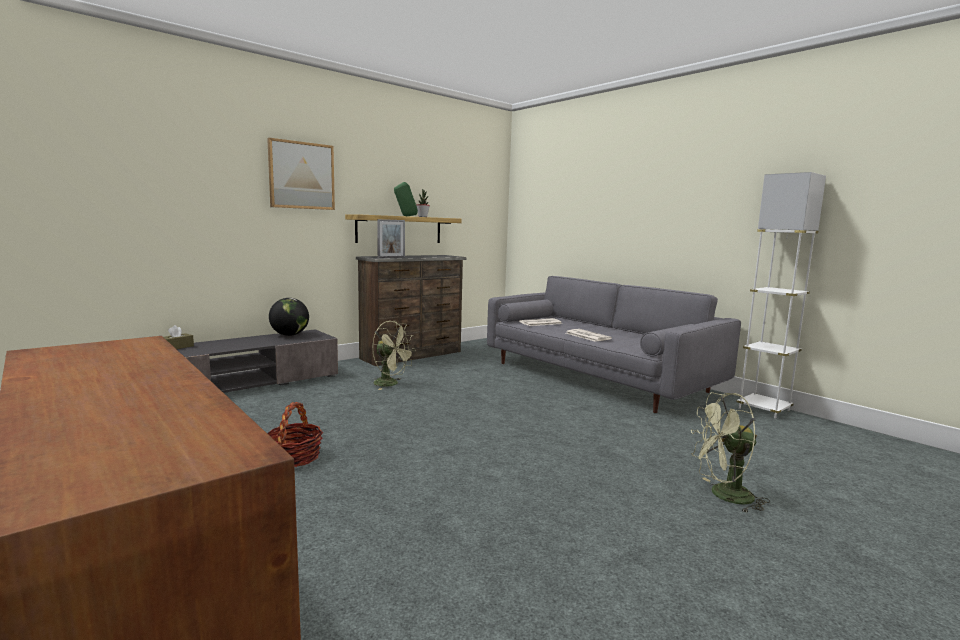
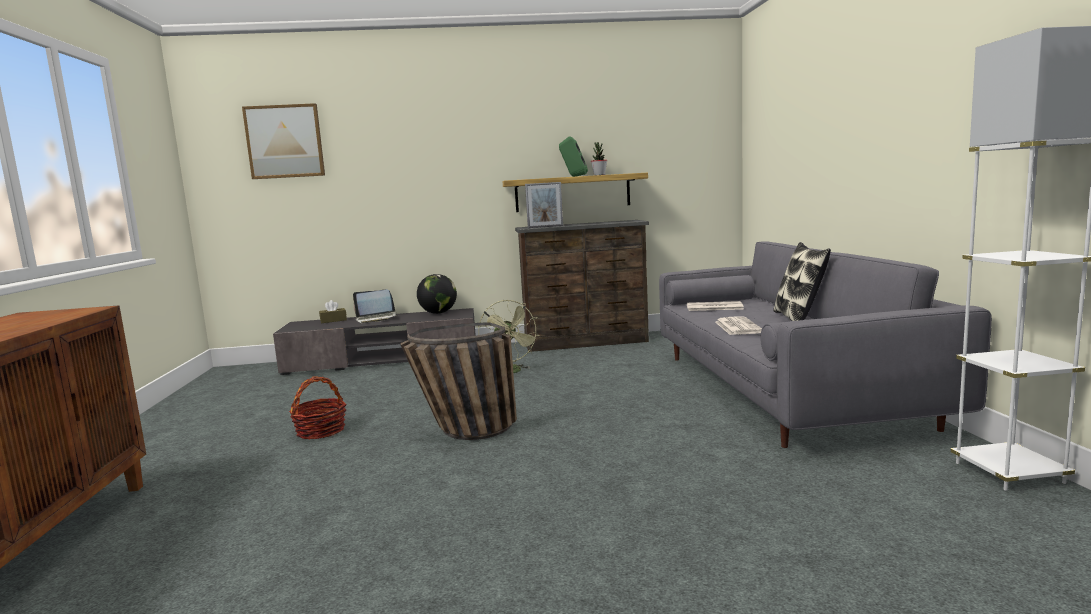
camera: 35 degrees right, 0 degrees up
(229, 343) = (376, 318): none -> laptop
(301, 175) = (451, 145): picture -> picture (285, 141)
(436, 436) = (462, 432): none -> basket
(607, 329) = (799, 318): none -> pillow
(723, 496) = (676, 575): green fan -> none

